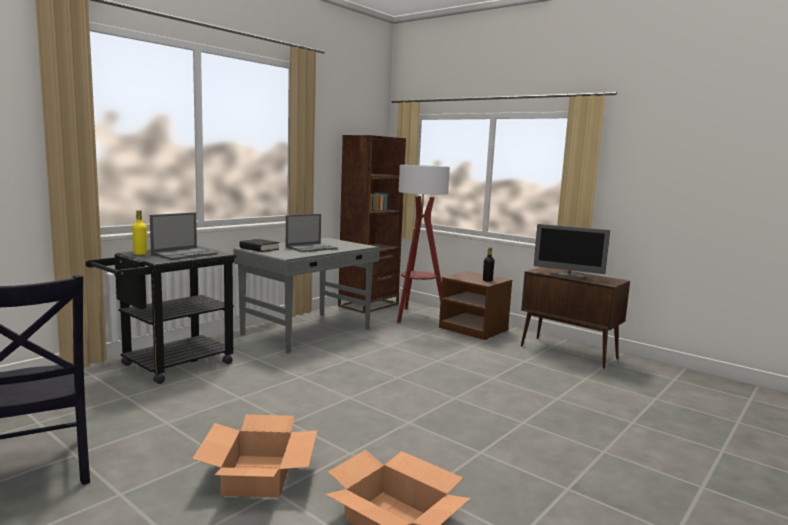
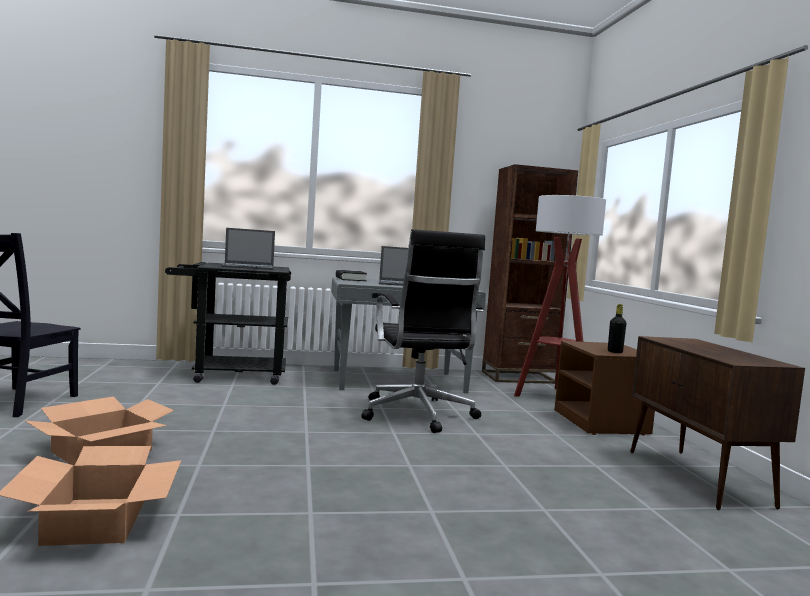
camera: 40 degrees right, 5 degrees down
(140, 254) = (219, 264): yellow bottle -> none
(381, 358) = (418, 415): none -> black office chair
(568, 276) = (694, 347): monitor -> none

